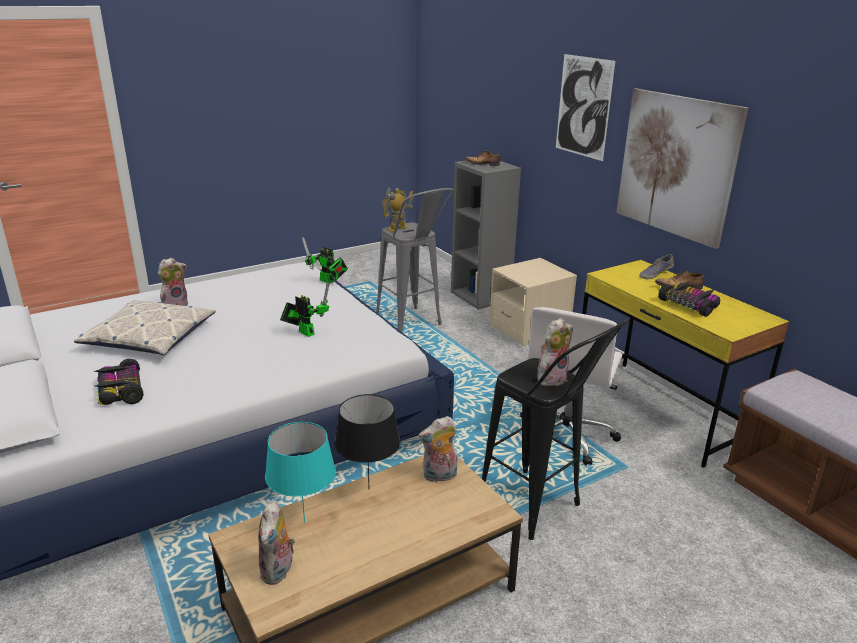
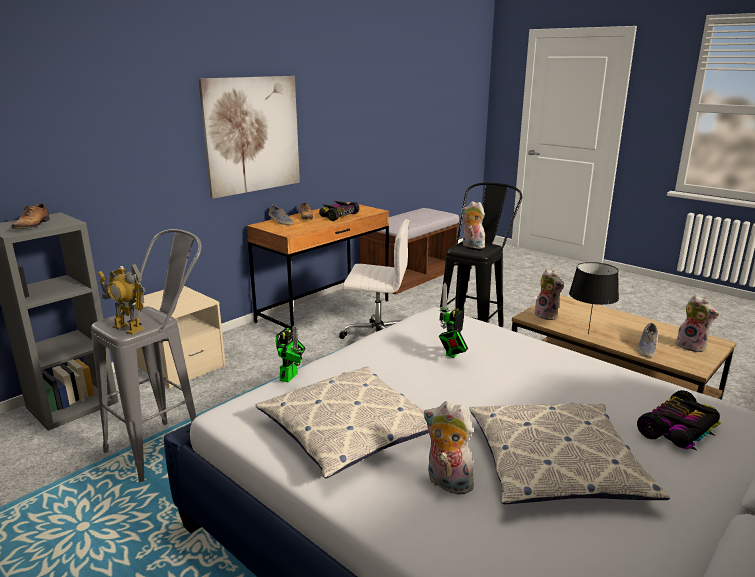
camera: 105 degrees left, 5 degrees down
(249, 290) = (349, 430): none -> pillow
(278, 571) = (692, 346): plush toy -> plush toy turned 60 degrees clockwise
(304, 522) = (646, 348): turquoise table lamp -> shoe
(583, 107) = (137, 110): picture -> none
(659, 411) = (324, 311): yellow desk -> brown desk

